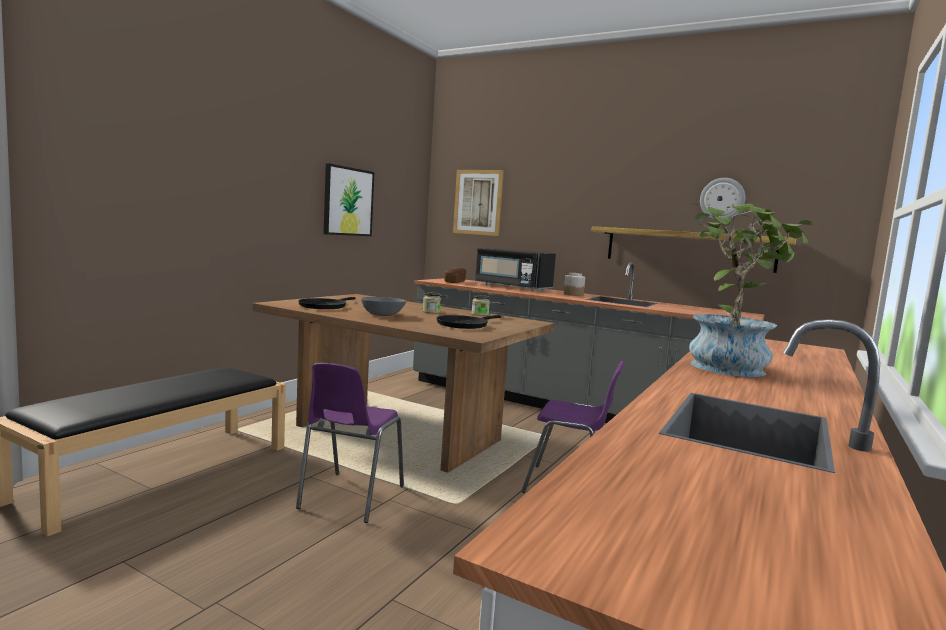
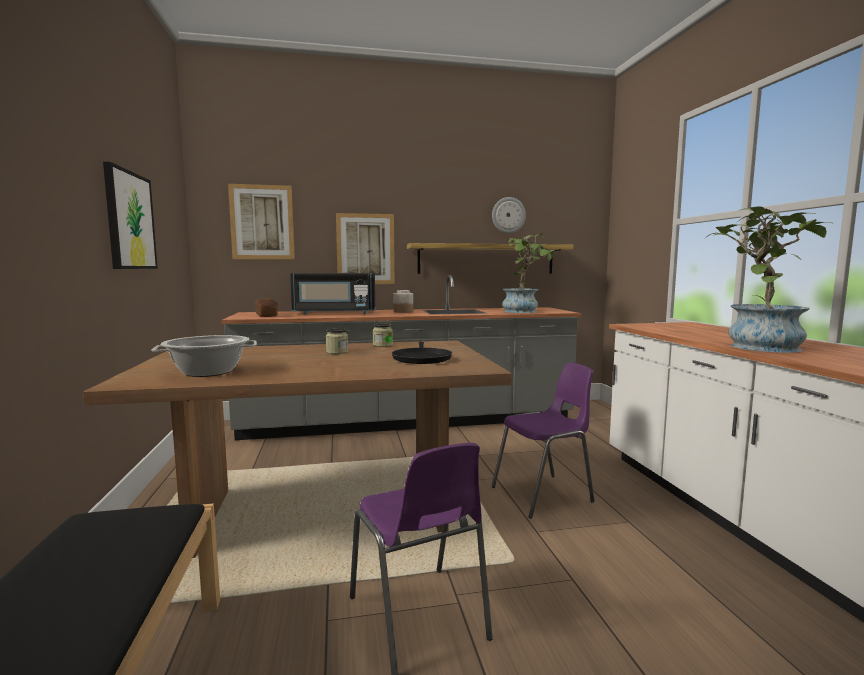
camera: 40 degrees left, 0 degrees up
(324, 306) = (208, 372): black frying pan -> cooking pot
(383, 315) = (314, 367): grey bowl -> none
(560, 230) = (365, 249): none -> picture
(698, 312) = (525, 311): none -> potted plant

